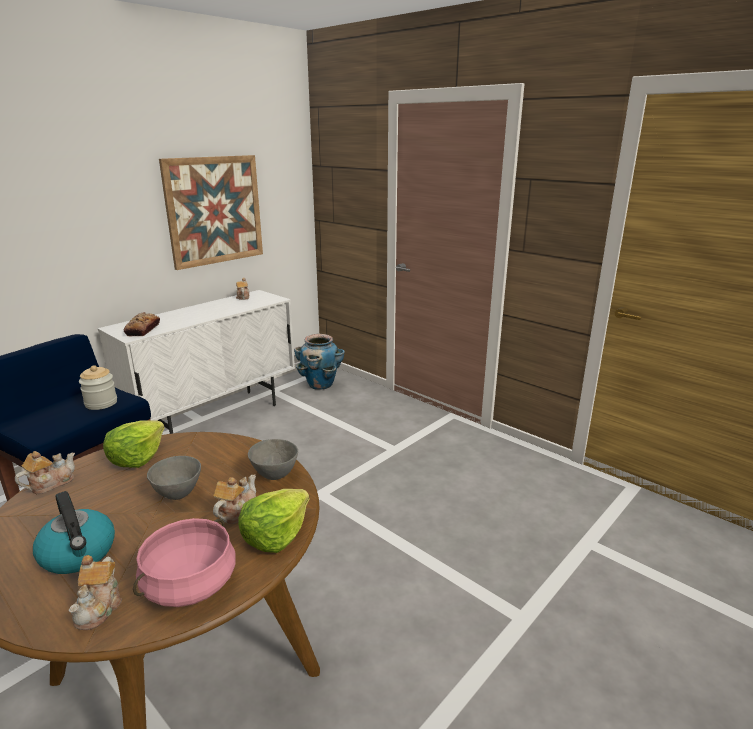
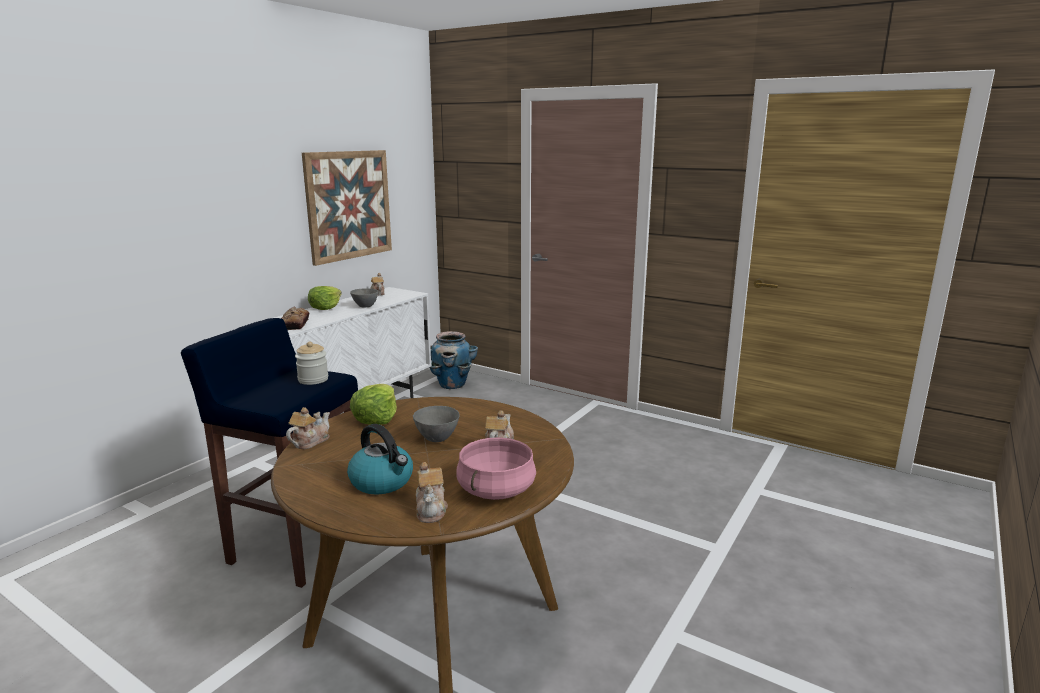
camera: 10 degrees left, 5 degrees down
(274, 475) = (513, 420): grey bowl -> grey bowl (365, 306)
(275, 535) = (544, 456): lettuce -> lettuce (325, 307)

